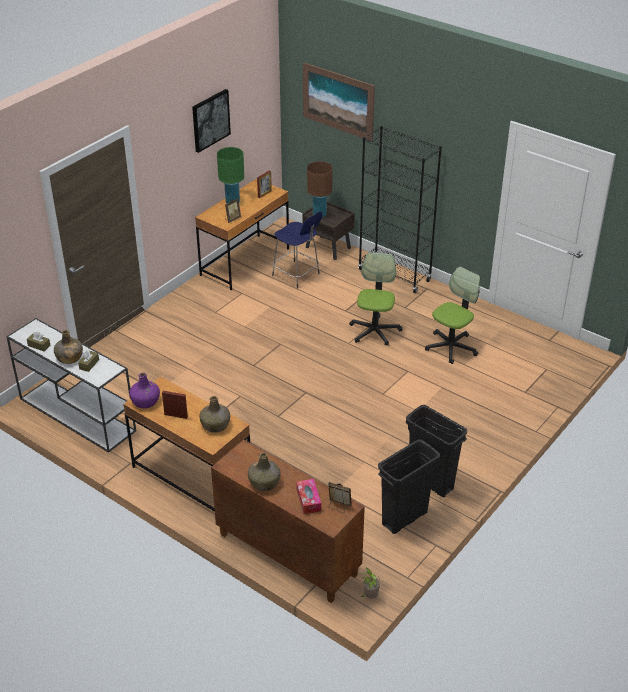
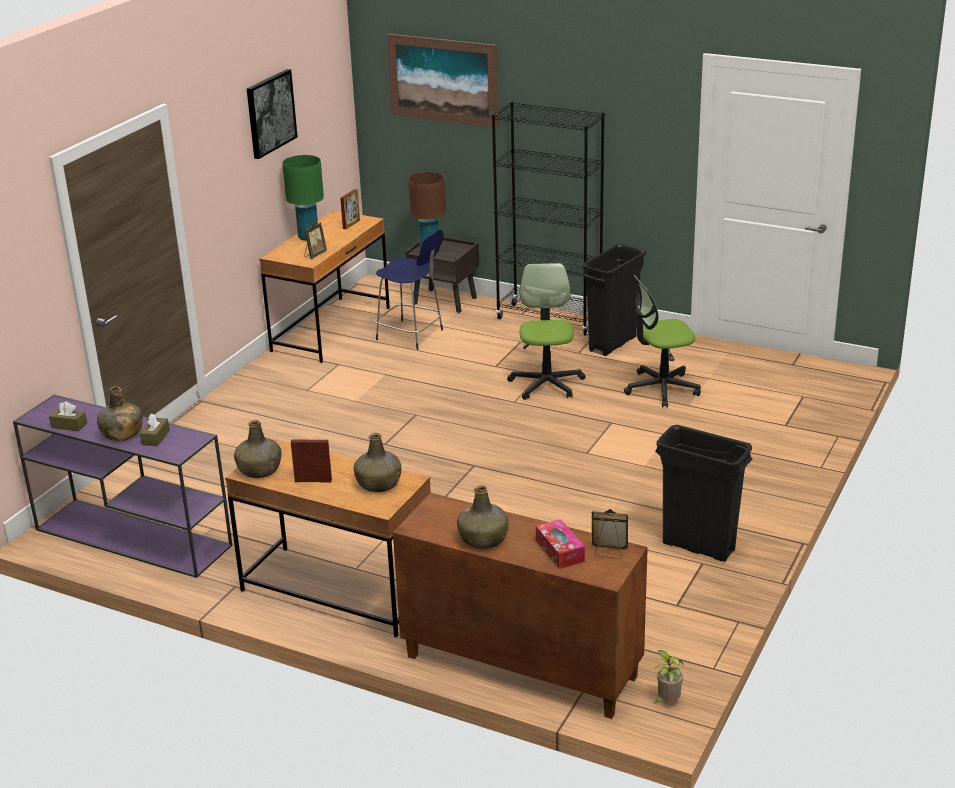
camera: 10 degrees left, 10 degrees down
(76, 414) = (131, 537): white console table -> purple console table
(146, 401) = (260, 470): purple bottle -> green bottle
(404, 518) = (678, 595): black trash can -> black trash can (612, 344)
(451, 347) = (661, 388): office chair -> office chair turned 135 degrees counterclockwise

